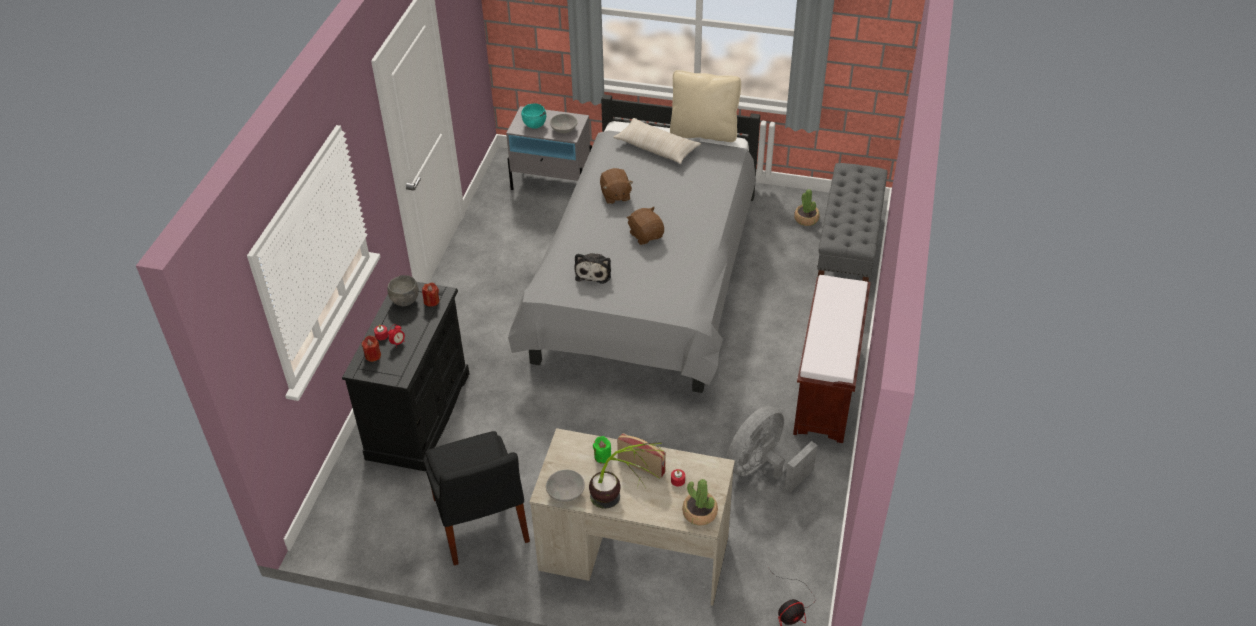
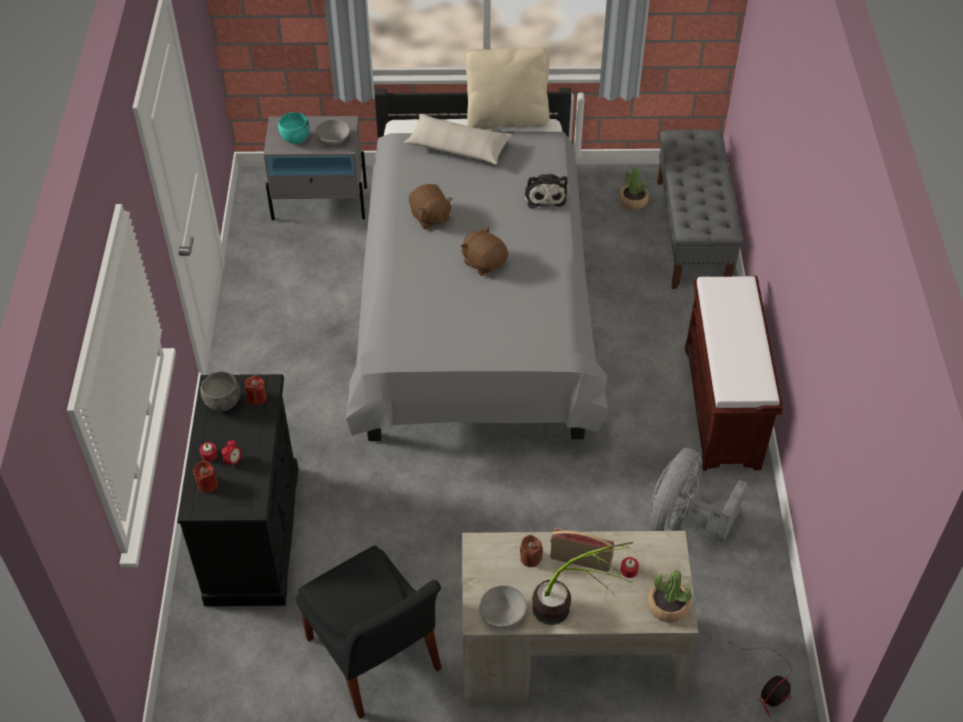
camera: 15 degrees left, 5 degrees up
(594, 272) = (437, 320): plush toy -> plush toy (544, 195)
(602, 456) = (530, 558): green candle -> brown candle

